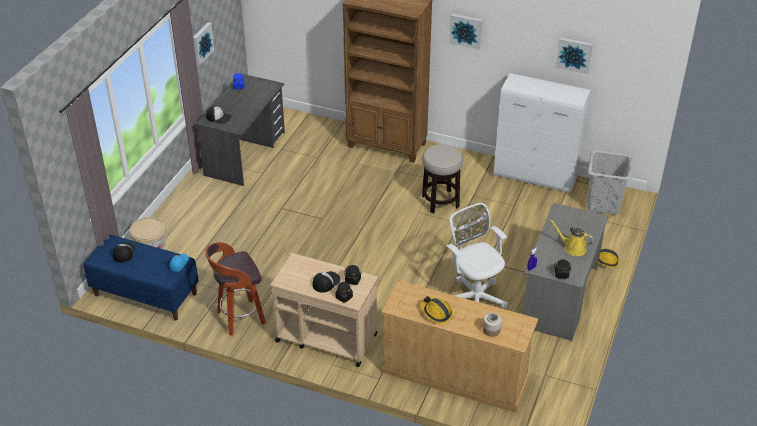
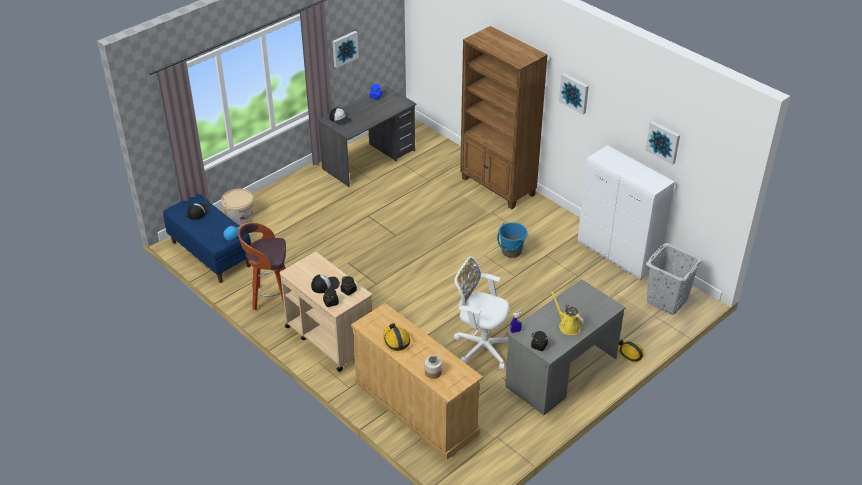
camera: 25 degrees right, 0 degrees up
(440, 201) = (511, 251): stool -> blue bucket
(474, 297) = (481, 346): white office chair -> white office chair turned 60 degrees counterclockwise

